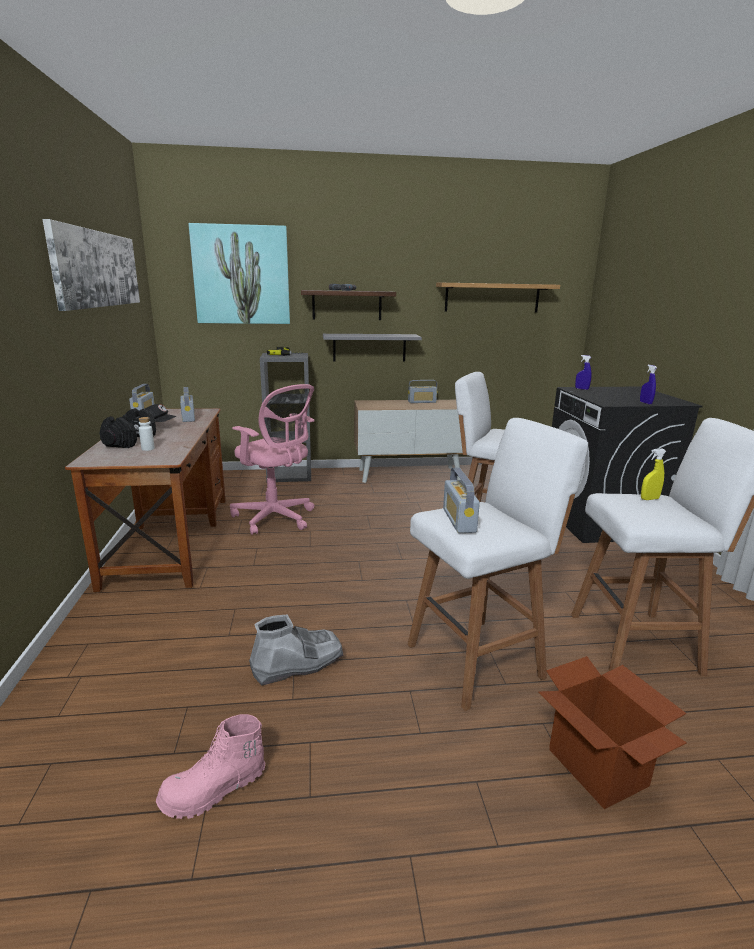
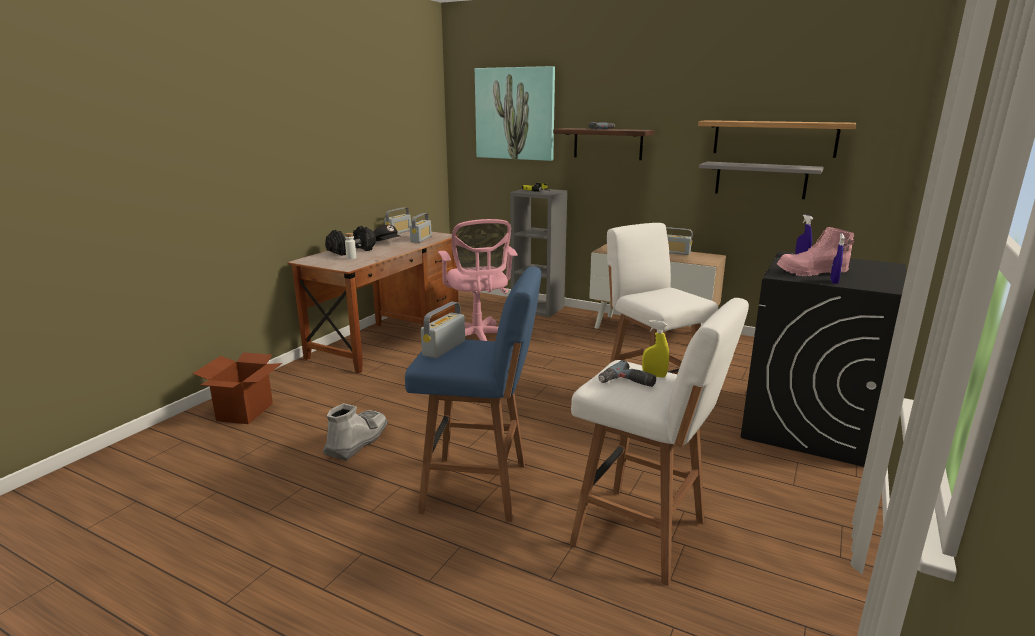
camera: 35 degrees right, 0 degrees up
(98, 269) = (365, 114): picture -> none
(214, 790) = (229, 486): pink boot -> pink boot (811, 273)
(297, 664) = (357, 441): grey boot -> grey boot turned 75 degrees counterclockwise
(369, 347) = (628, 188): grey shelf -> grey shelf (760, 180)
(478, 659) = (479, 488): white stool -> blue stool
(598, 768) = (453, 589): cardboard box -> cardboard box (245, 412)
(649, 510) = (627, 383): none -> power drill

